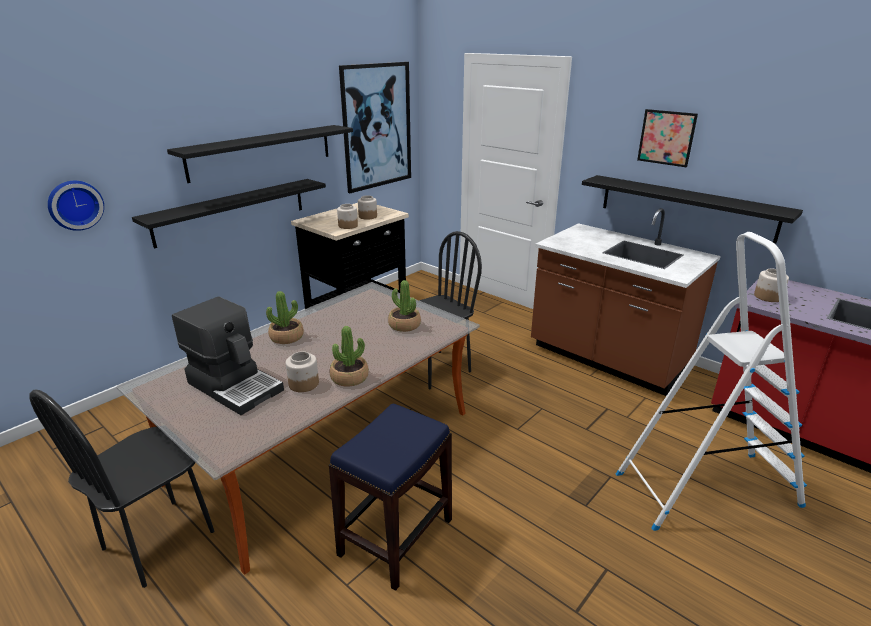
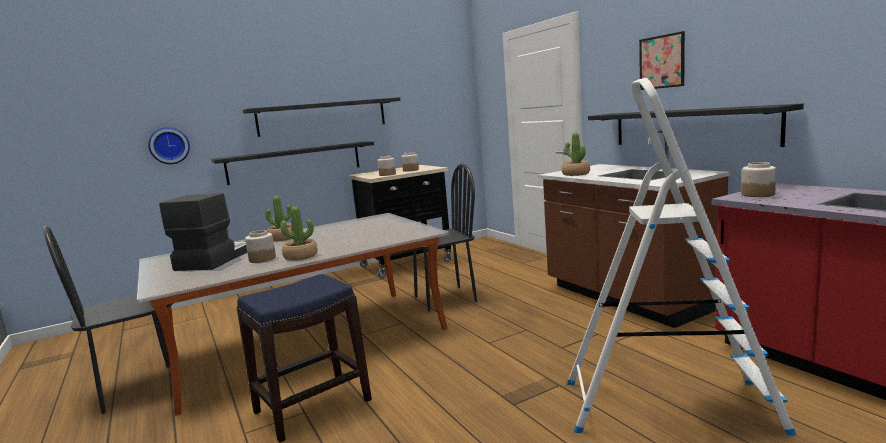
camera: 20 degrees right, 15 degrees down
(235, 385) = (214, 259): coffee machine -> coffee machine turned 135 degrees counterclockwise
(377, 127) = (433, 102): picture -> none
(404, 325) = (382, 232): potted plant -> potted plant (575, 174)

